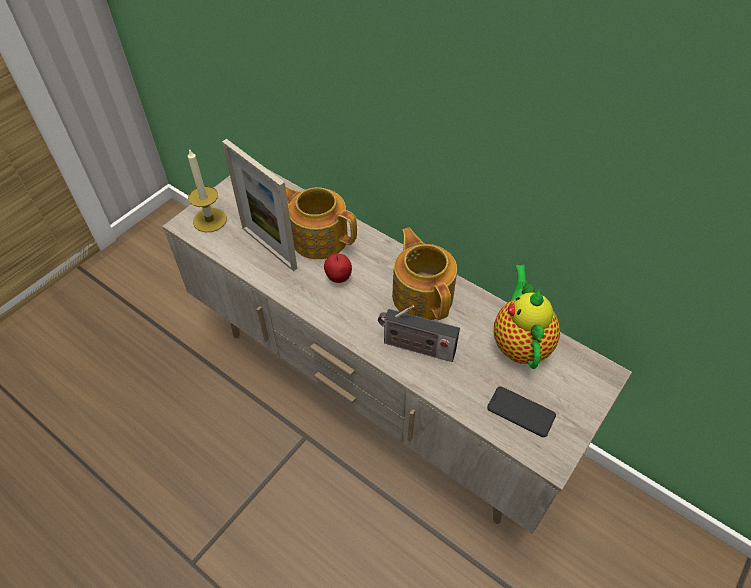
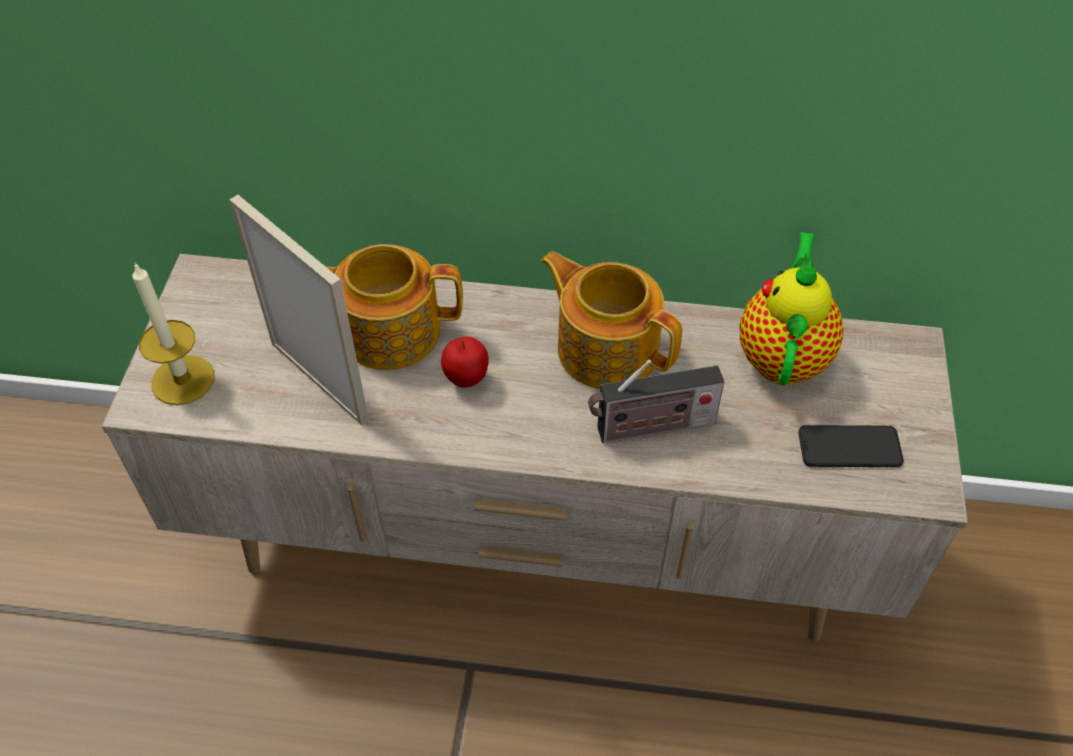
camera: 30 degrees left, 0 degrees up
(269, 248) = (319, 381): picture frame -> picture frame turned 150 degrees counterclockwise
(520, 343) = (783, 355): teapot -> teapot turned 45 degrees clockwise

